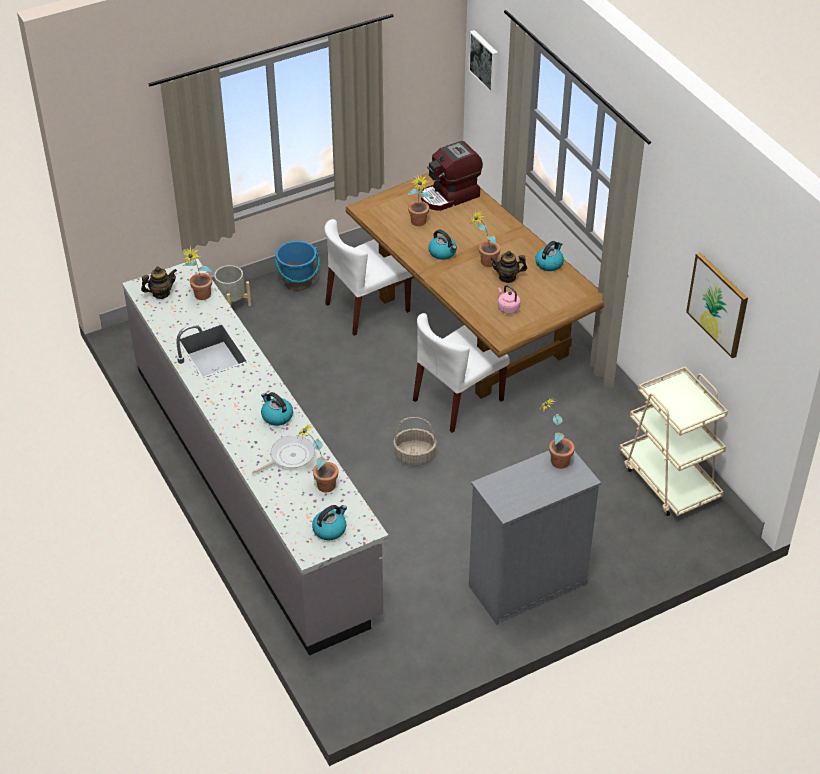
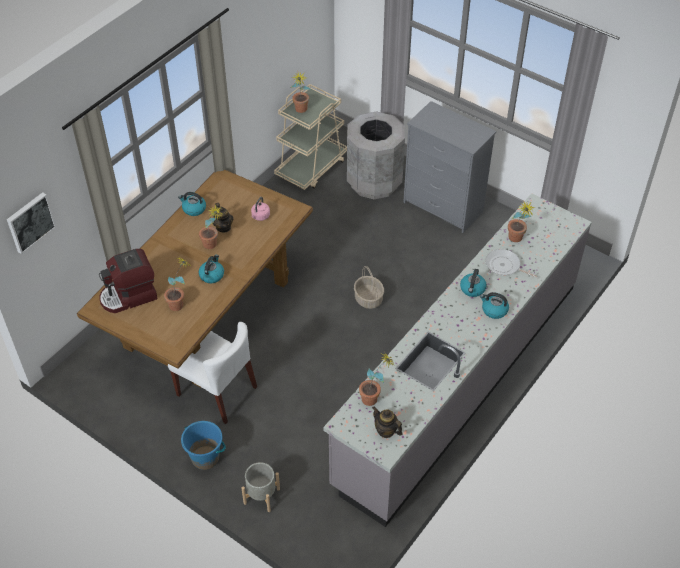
camera: 115 degrees left, 5 degrees up
(330, 529) = (549, 221): kettle -> kettle (494, 310)
(450, 196) = (129, 296): coffee machine -> coffee machine turned 120 degrees clockwise
(458, 400) = (297, 294): white chair -> none
(554, 459) = (426, 124): potted plant -> potted plant (300, 111)
(610, 533) = (374, 182): none -> grey trash can
(718, 304) = (282, 41): picture -> none

